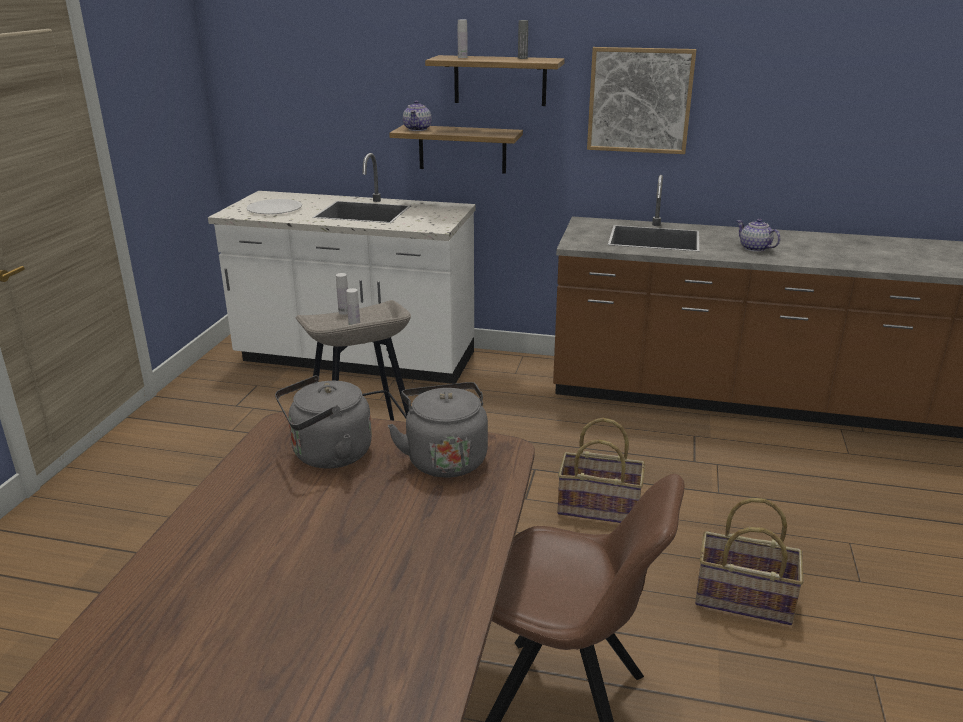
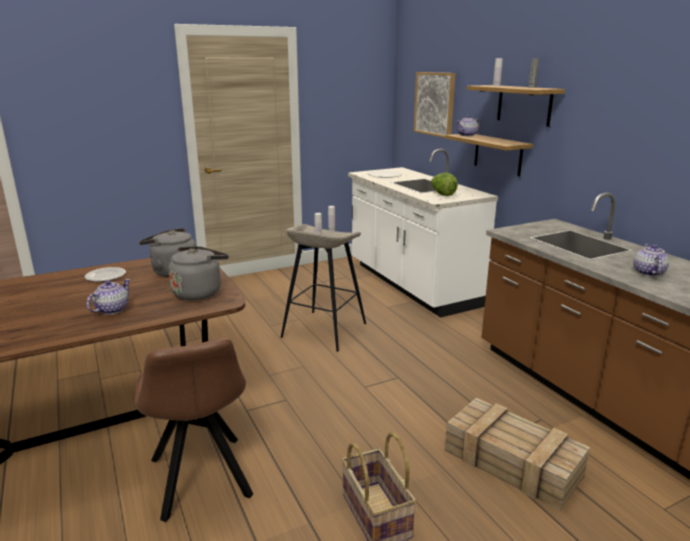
camera: 50 degrees right, 5 degrees down
(251, 516) = (105, 277): none -> plate
(411, 543) = (111, 310): none -> teapot
(420, 218) = (442, 194): none -> lettuce
(599, 507) = (394, 415): basket -> none
(639, 100) = (614, 127): picture -> picture (434, 104)
(739, 483) = (514, 463): none -> crate

